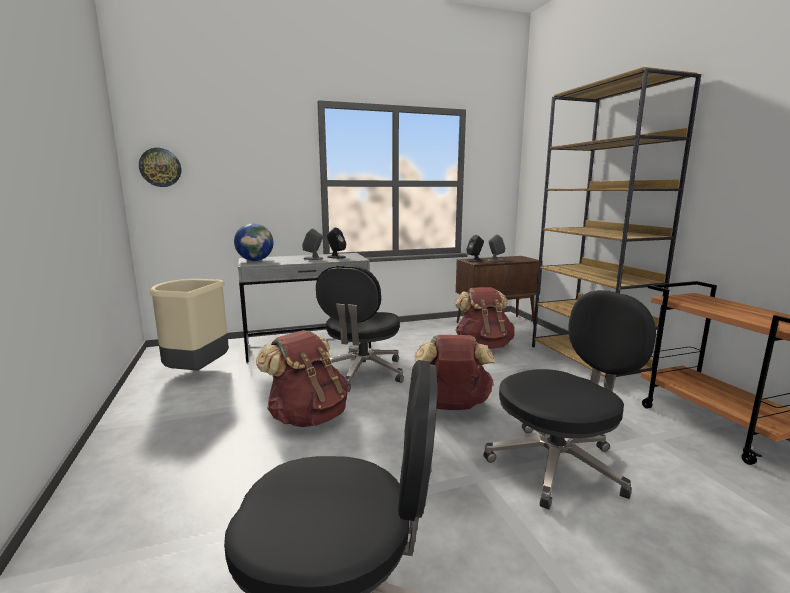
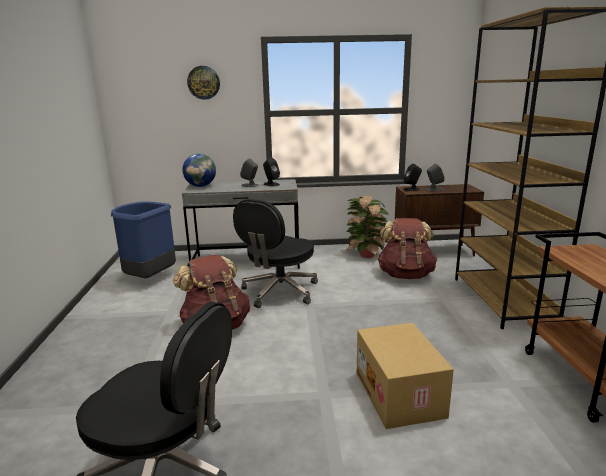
camera: 15 degrees right, 5 degrees up
(160, 167) = (128, 104): wall clock -> wall clock (203, 82)
(196, 372) = (149, 279): beige trash can -> blue trash can
(432, 330) = (366, 255): none -> potted plant
(450, 406) = (338, 331): brown backpack -> none
(558, 465) = (400, 394): black office chair -> cardboard box

